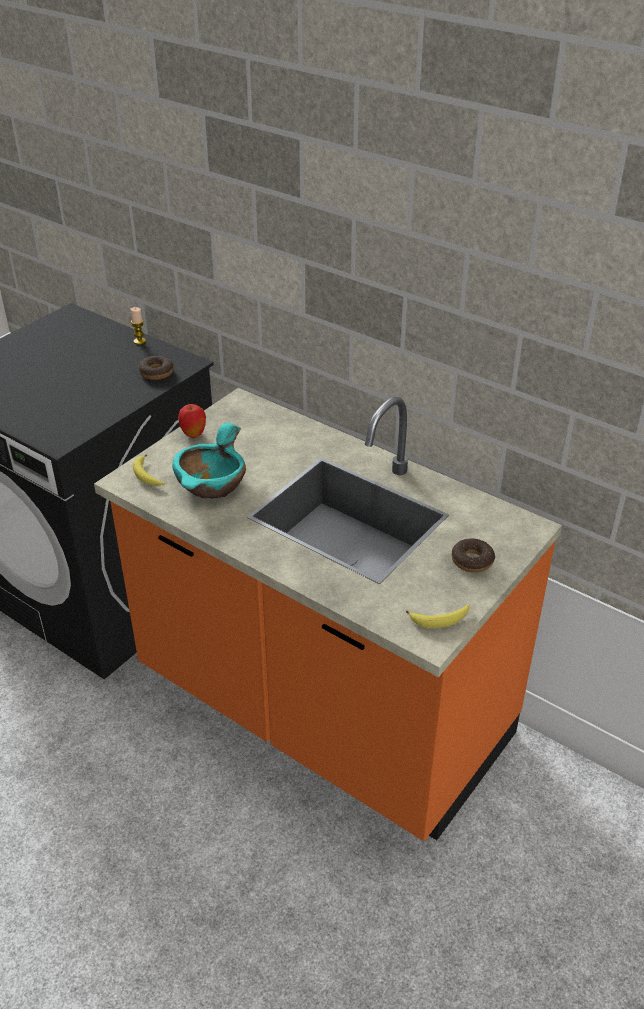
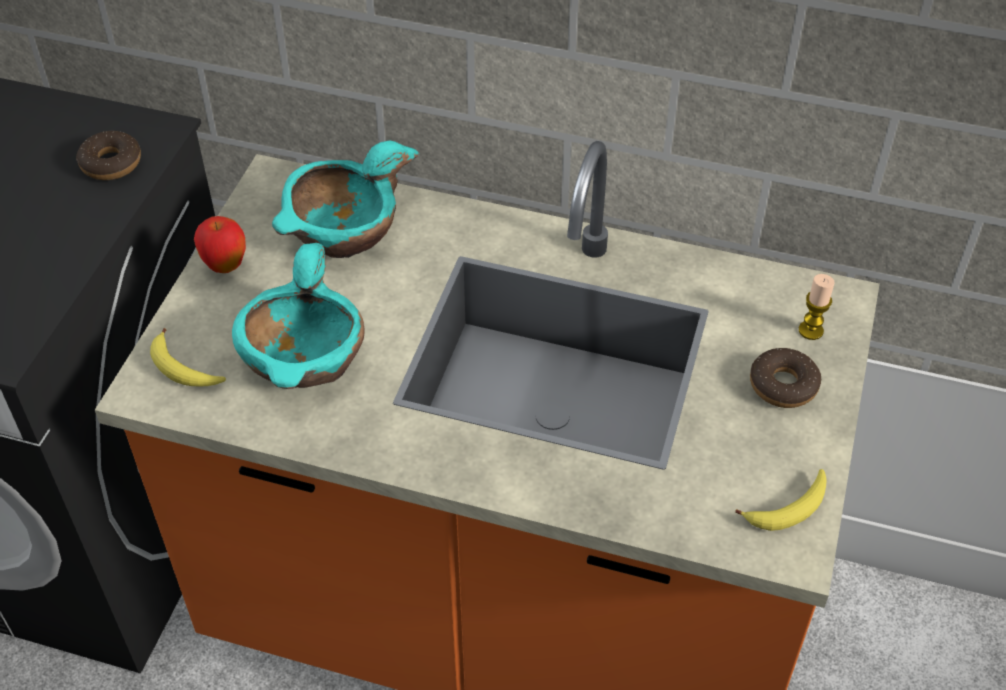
camera: 20 degrees left, 10 degrees up
(139, 341) = (48, 106): candle -> candle (810, 330)
(265, 432) = (344, 231): none -> turquoise bowl

